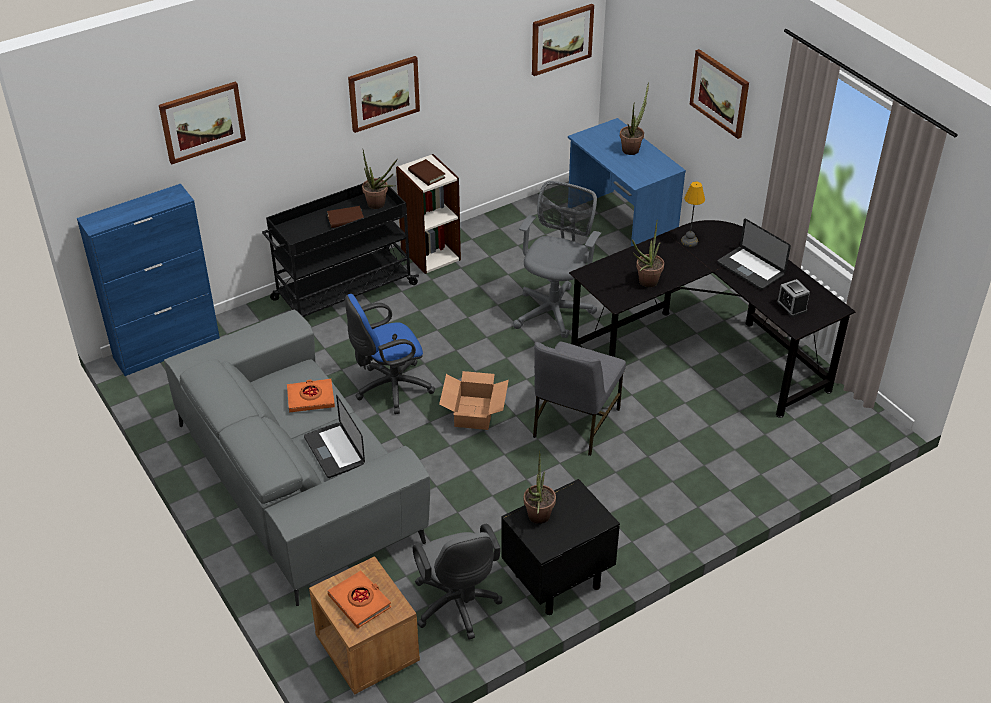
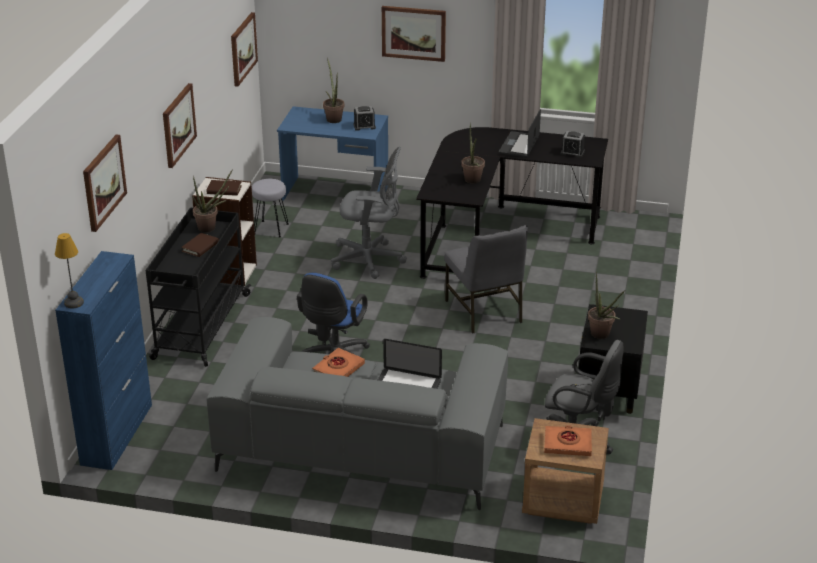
camera: 45 degrees left, 10 degrees down
(473, 413) = (413, 342): cardboard box -> none
(519, 231) = (270, 229): none -> grey stool
(555, 310) = (370, 260): grey office chair -> grey office chair turned 120 degrees clockwise
(646, 171) = (364, 126): none -> alarm clock
(690, 241) = (460, 148): table lamp -> table lamp (74, 303)
(750, 269) = (519, 145): laptop -> laptop turned 105 degrees clockwise

